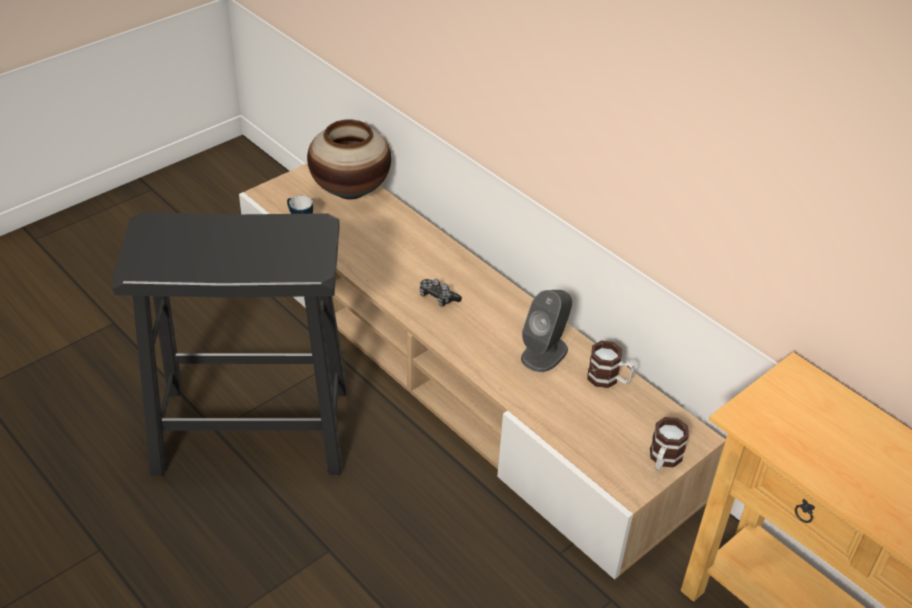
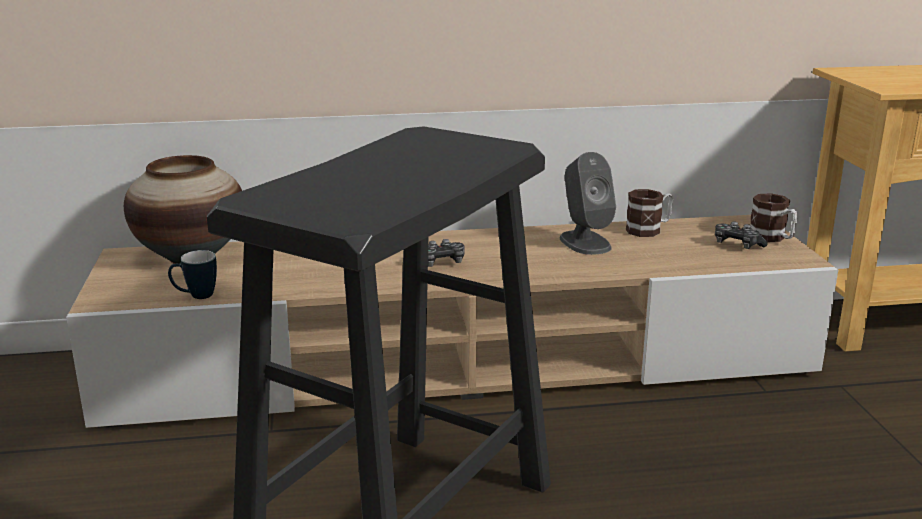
camera: 55 degrees left, 20 degrees down
(625, 441) = (737, 245): none -> game controller

